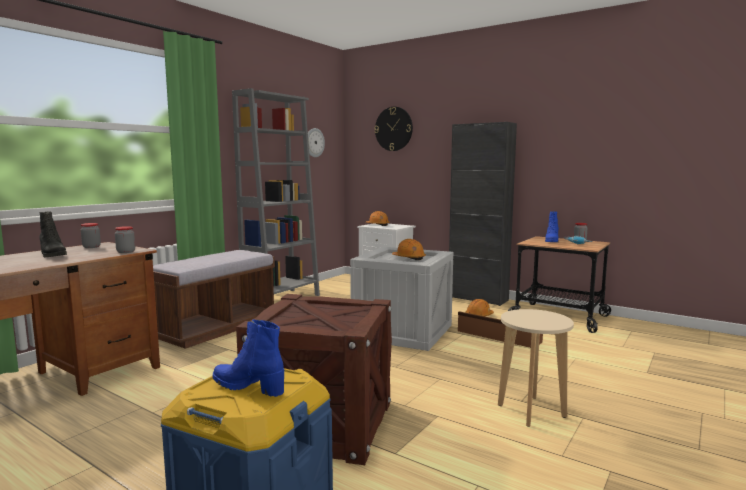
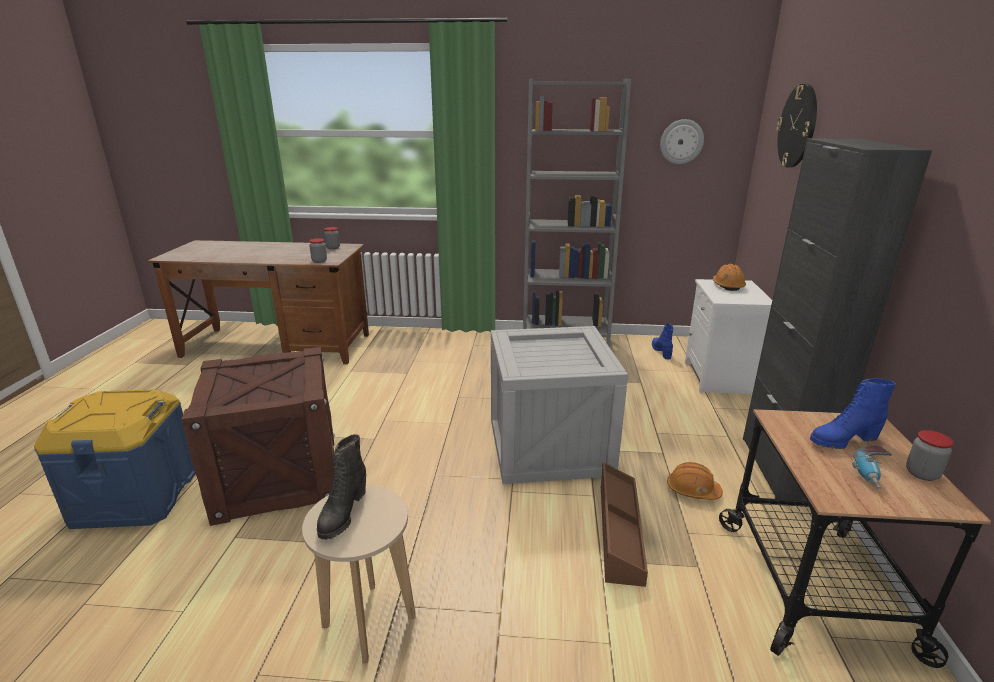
camera: 60 degrees right, 15 degrees up
(52, 255) = (291, 251): black boot -> black boot (343, 514)
(215, 328) = (449, 348): brown bench -> none
(249, 387) = (102, 410): blue boot -> blue boot (661, 351)
(409, 258) = (561, 357): orange hard hat -> none

